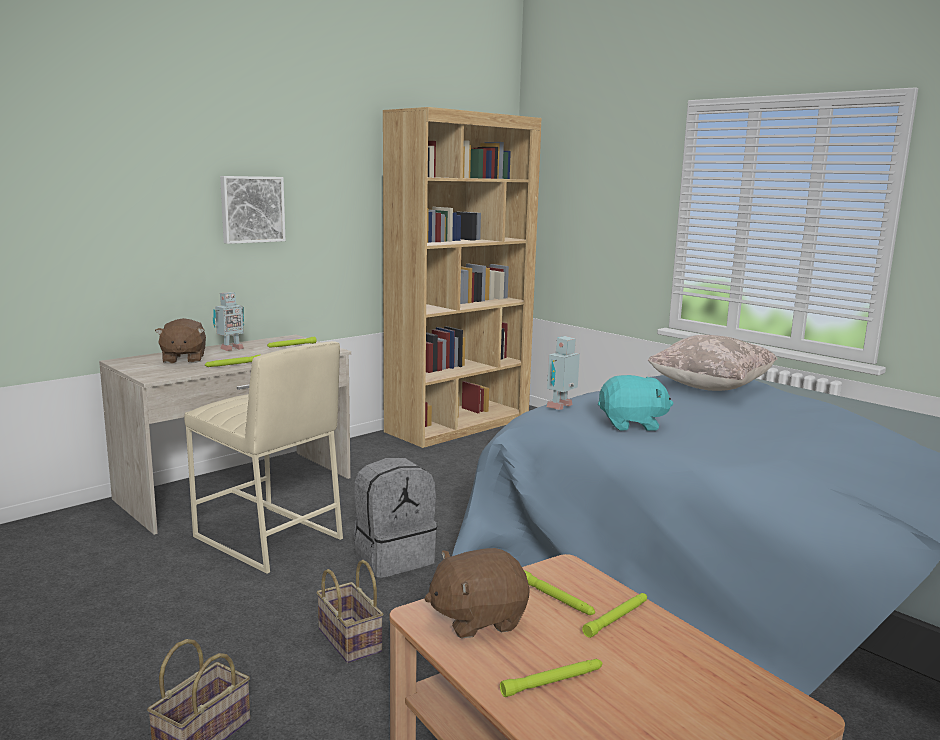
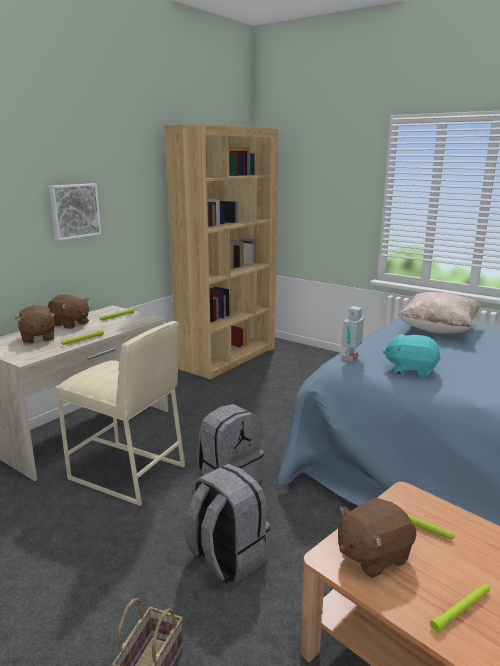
camera: 10 degrees left, 5 degrees up
(230, 349) = (70, 324): toy robot -> brown plush toy
(347, 640) = (226, 558): basket -> grey backpack
(617, 618) = (469, 538): green flashlight -> none
(632, 424) = (411, 370): turquoise plush toy -> turquoise plush toy turned 150 degrees counterclockwise

